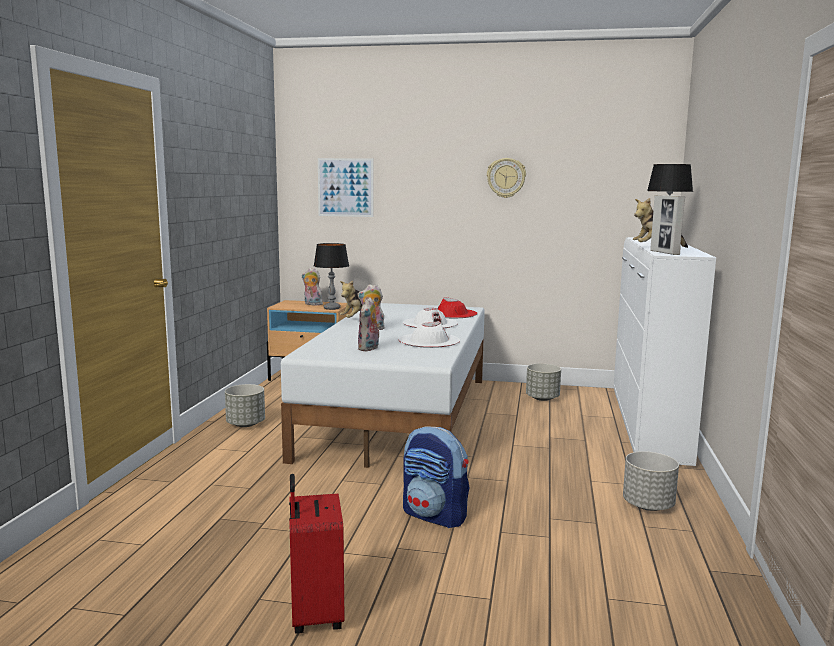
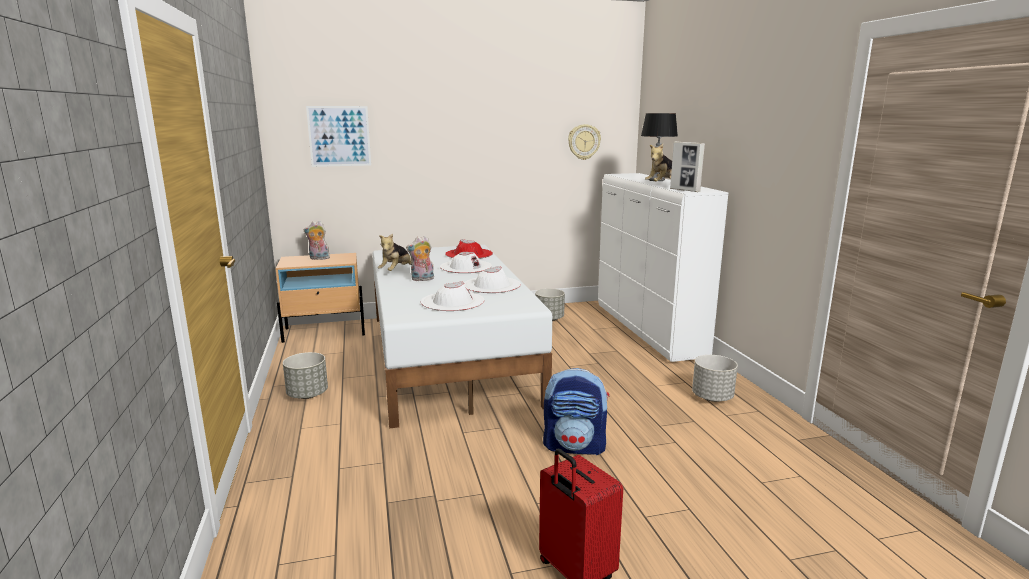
camera: 25 degrees left, 5 degrees up
(331, 308) = (345, 261): table lamp -> none
(369, 349) = (452, 301): plush toy -> white hat
(506, 178) = (498, 124): wall clock -> wall clock (584, 142)

